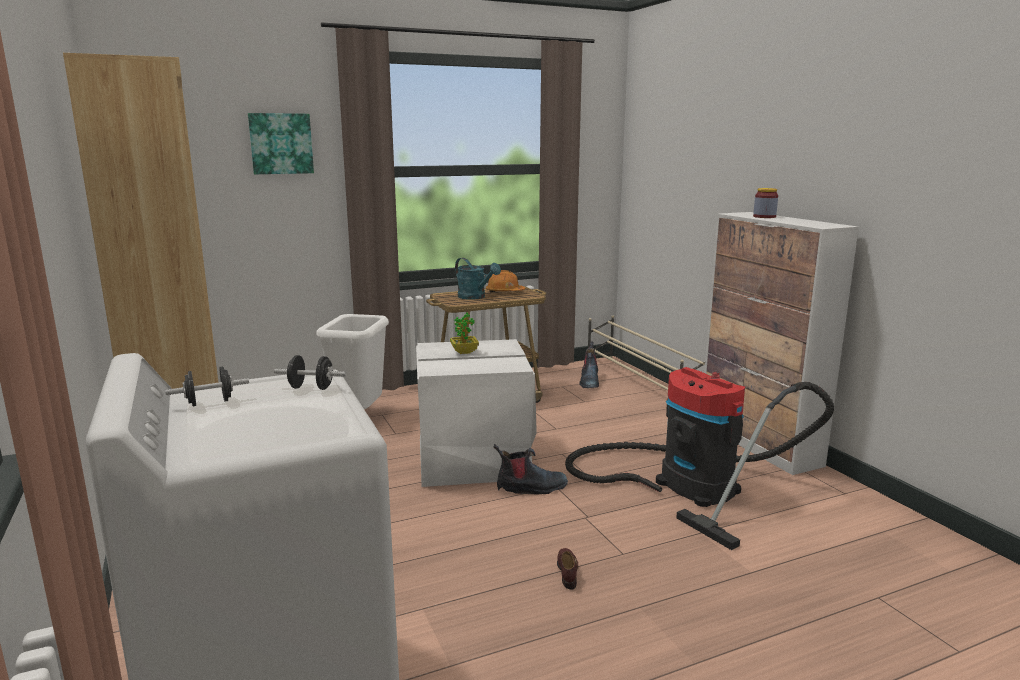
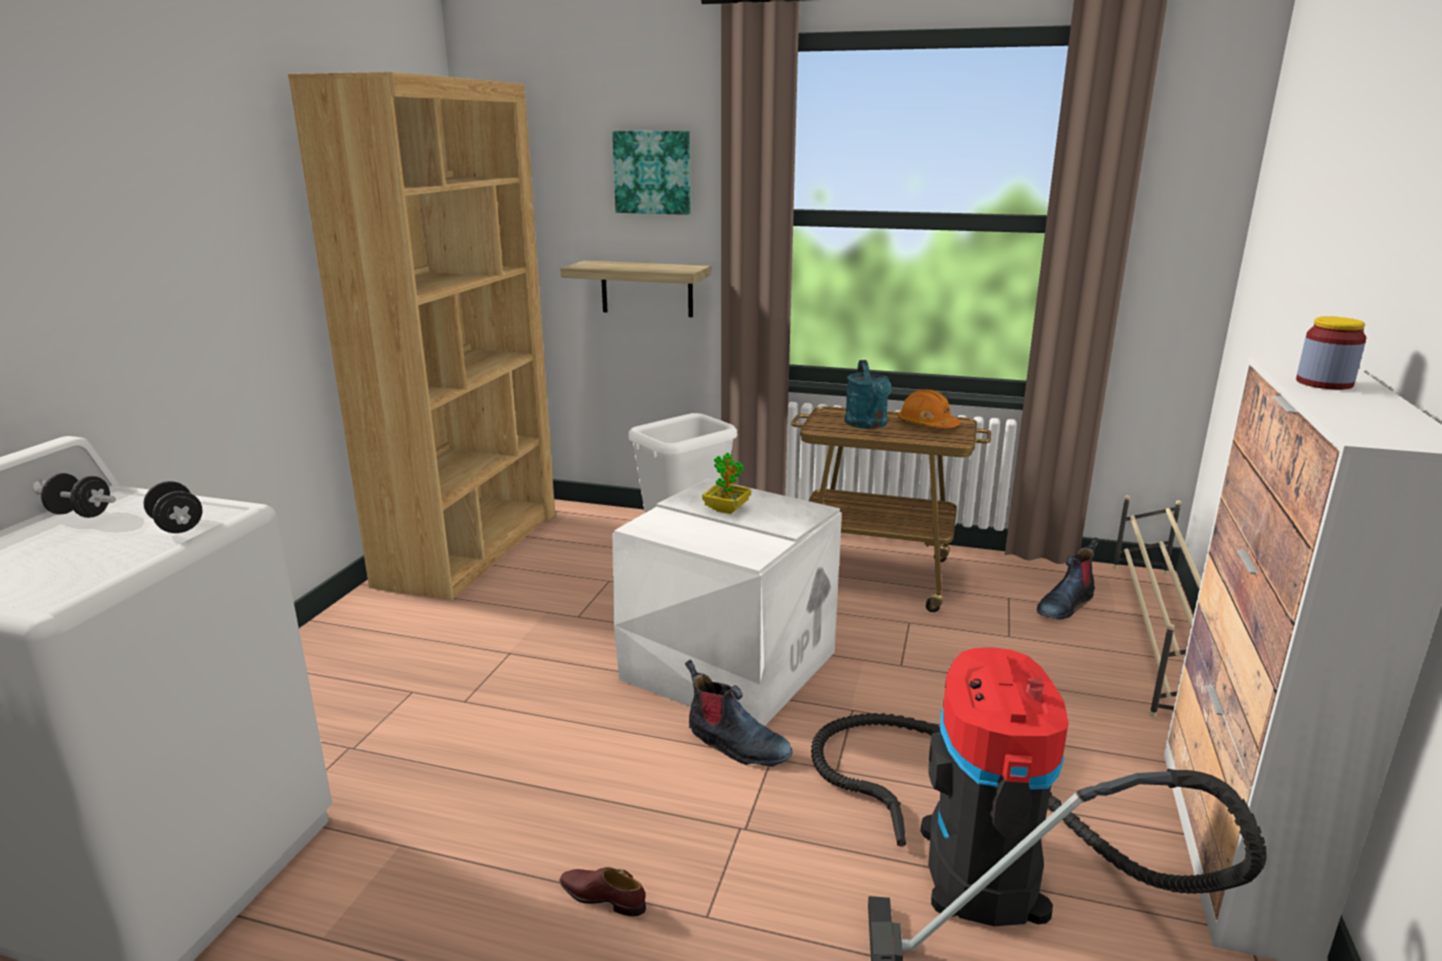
camera: 40 degrees right, 5 degrees up
(281, 230) = (647, 289): none -> shelf
(567, 571) = (603, 897): brown shoe -> brown shoe turned 105 degrees counterclockwise

